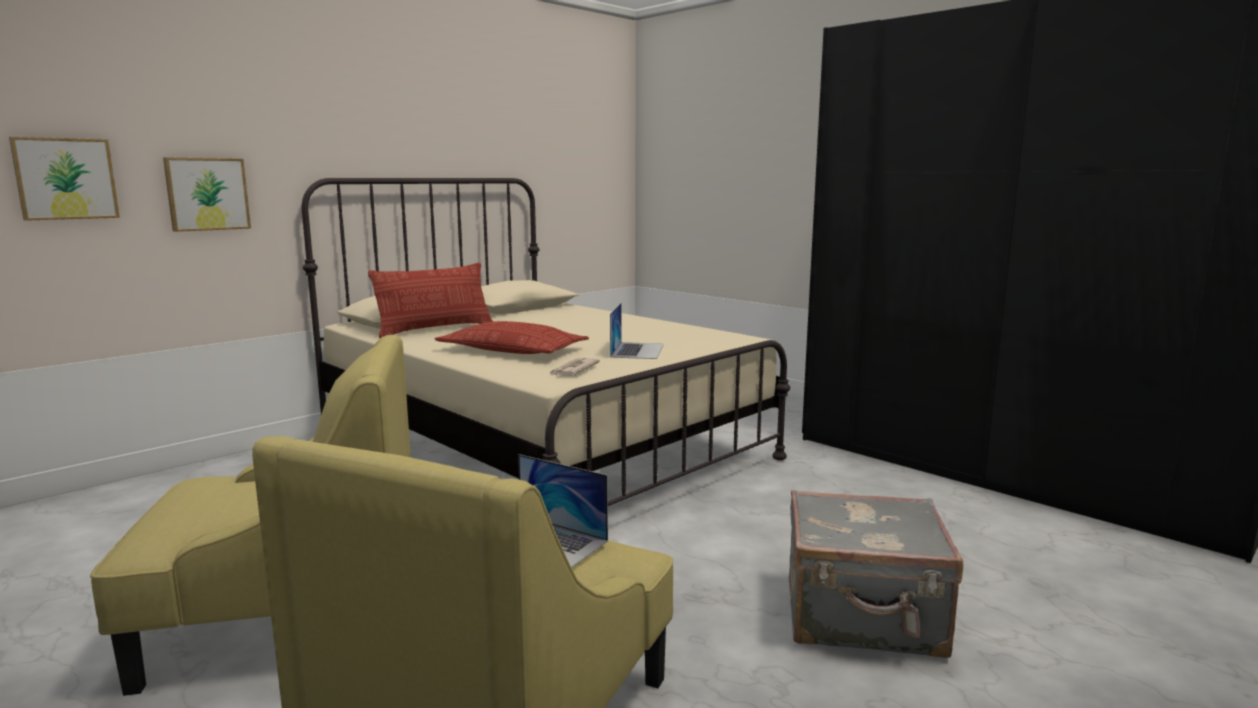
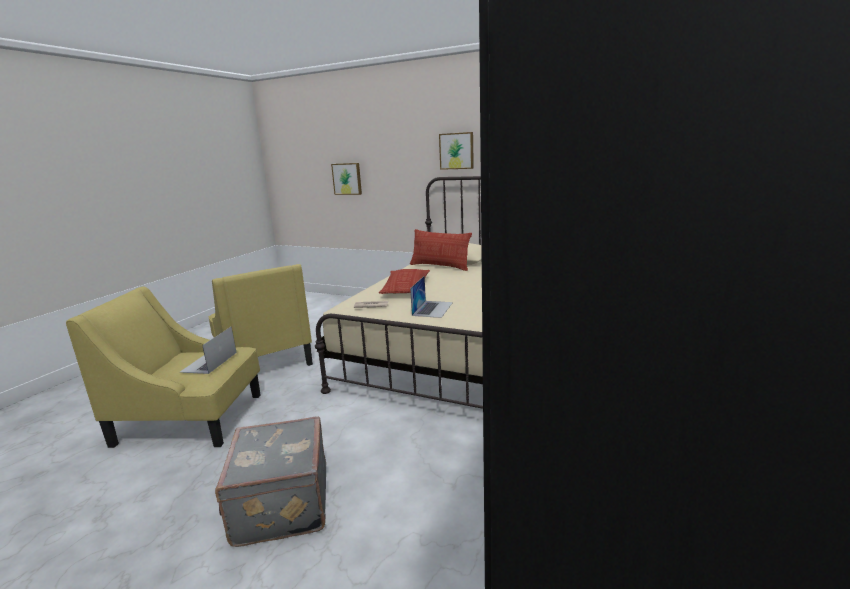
camera: 70 degrees right, 5 degrees up
(207, 194) = (391, 185): picture -> picture (457, 151)
(637, 350) = (432, 309): laptop -> laptop turned 60 degrees counterclockwise

